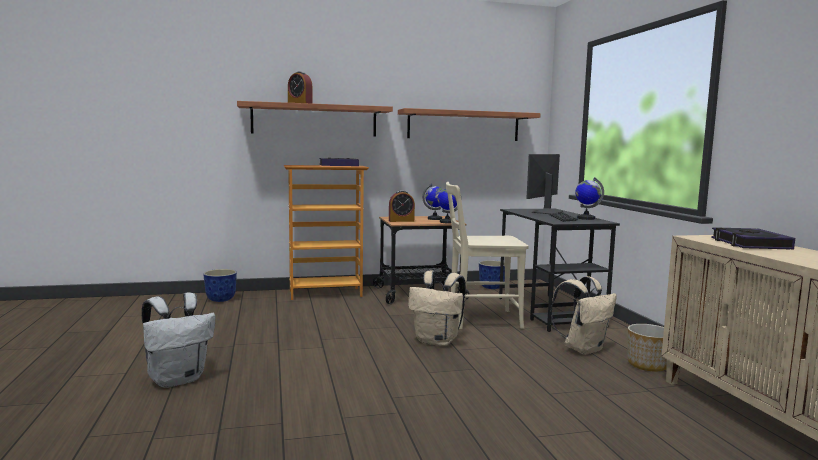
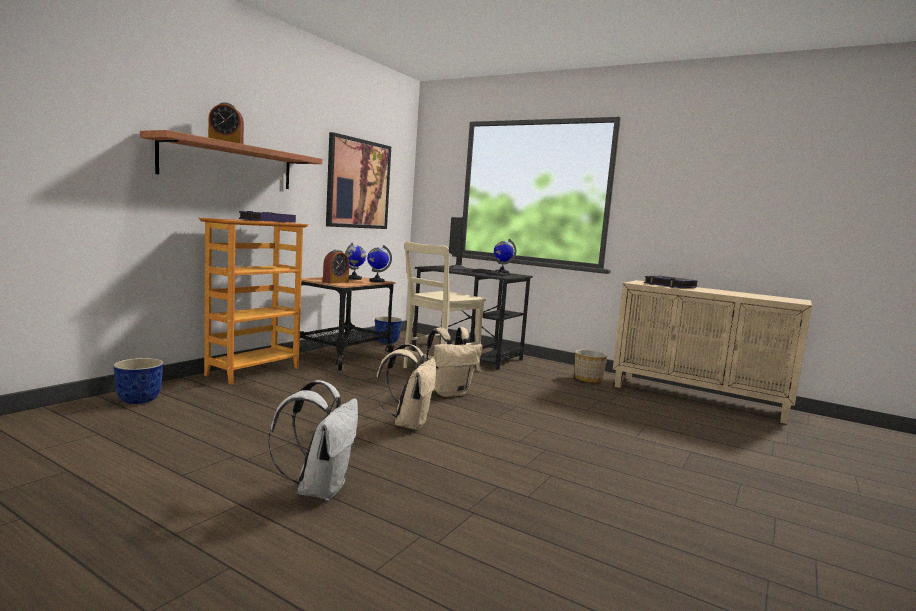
camera: 45 degrees left, 0 degrees up
(463, 125) = (358, 184): shelf -> picture
(583, 349) = (540, 377): beige backpack -> beige backpack (408, 424)

